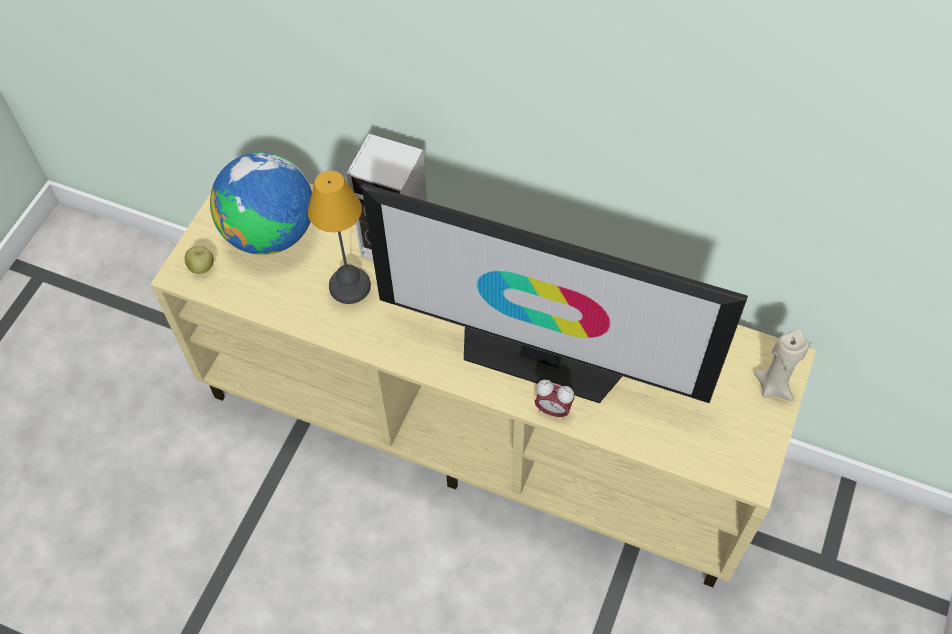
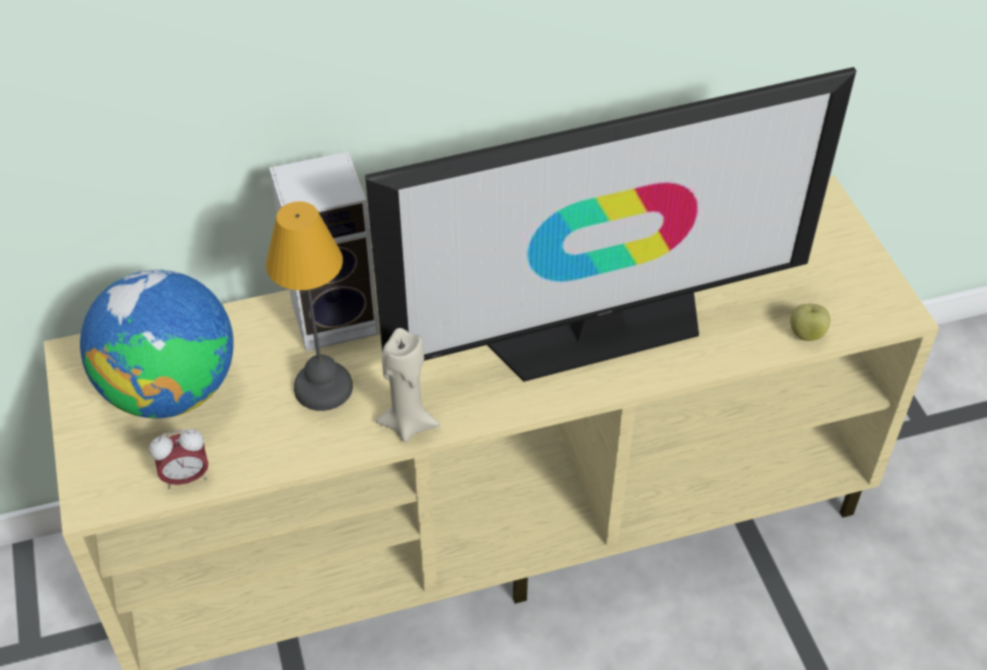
camera: 40 degrees left, 10 degrees down
(202, 267) = (117, 475): apple -> apple (806, 334)
(553, 410) = (661, 370): alarm clock -> alarm clock (186, 477)
(773, 386) = (832, 225): beige candle -> beige candle (408, 423)

